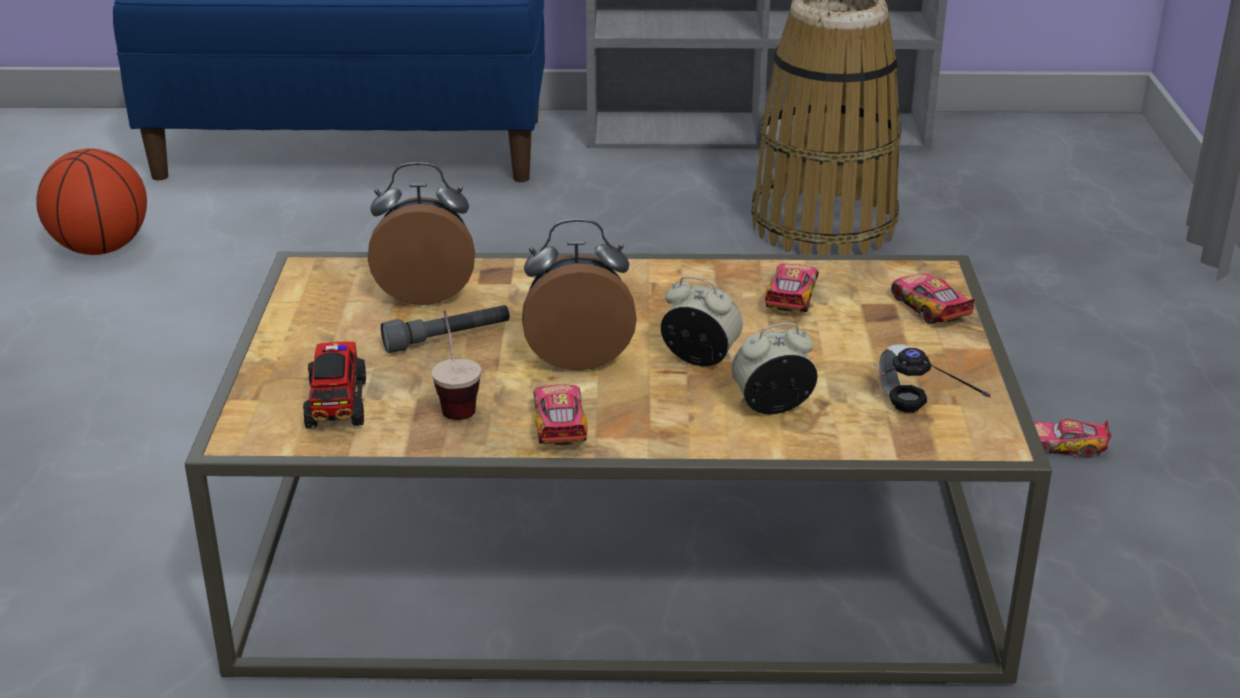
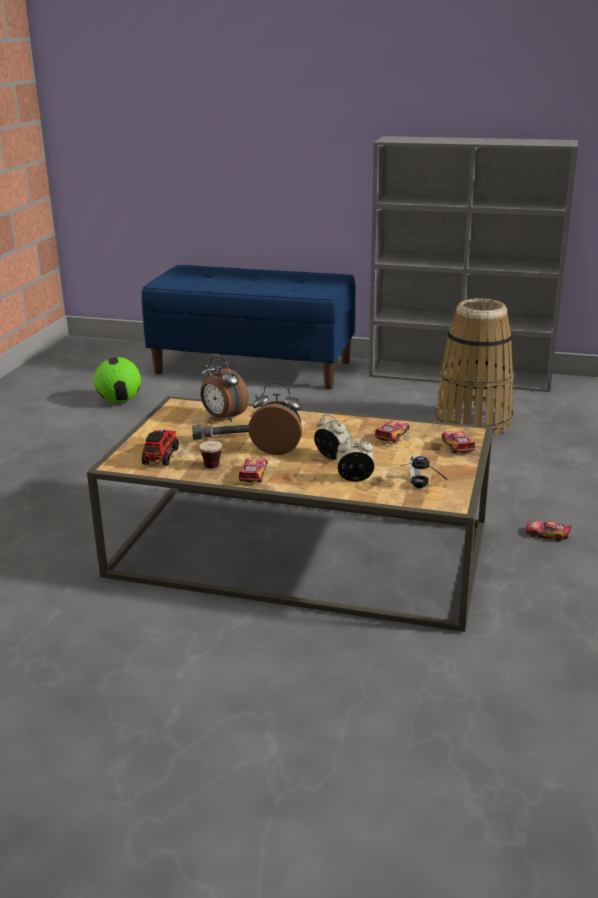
camera: 15 degrees right, 5 degrees down
(101, 249) = (119, 401): basketball -> football
(425, 292) = (223, 418): alarm clock -> alarm clock turned 150 degrees counterclockwise

